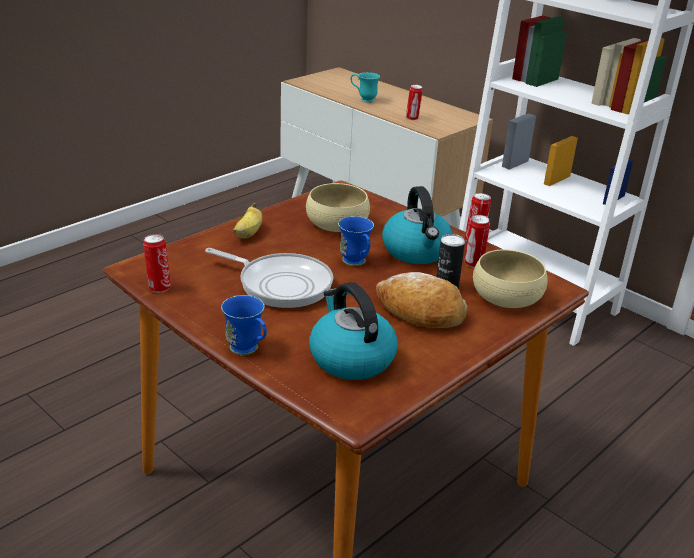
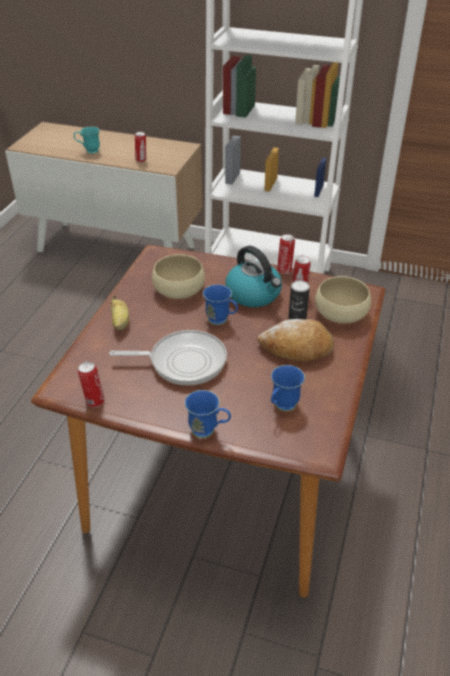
camera: 25 degrees left, 10 degrees up
(350, 358) = (282, 407): kettle -> blue mug

